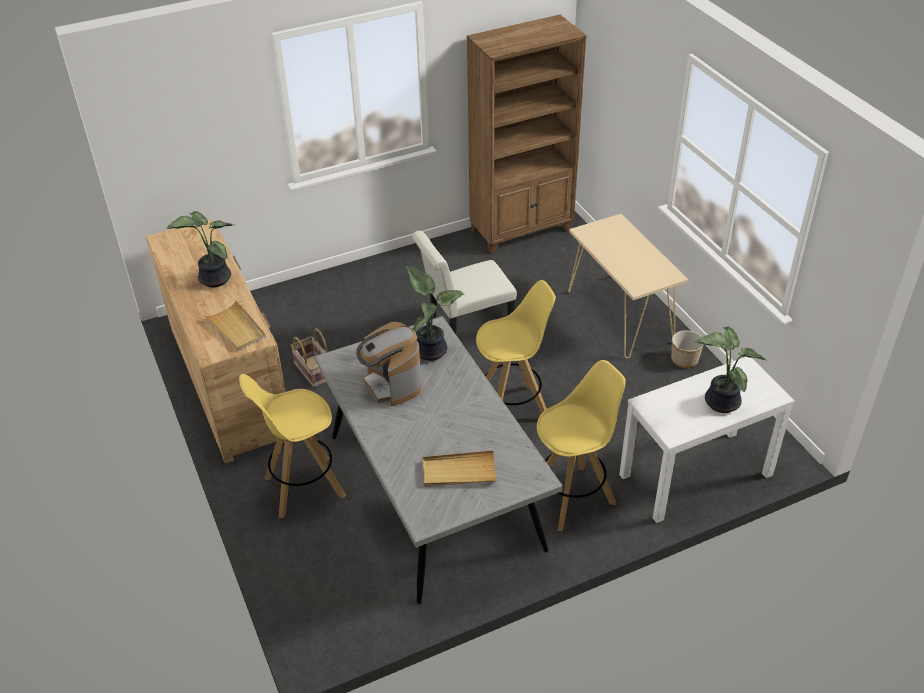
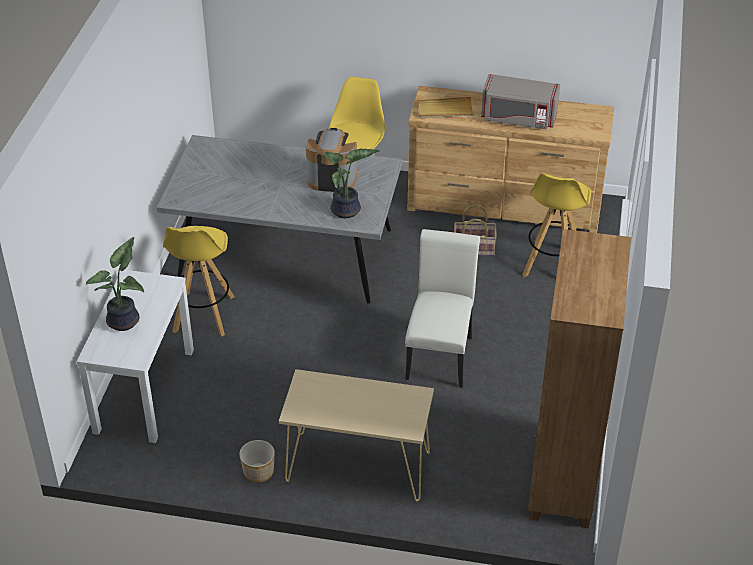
camera: 125 degrees right, 0 degrees up
(213, 279) = (518, 118): potted plant -> grey microwave
(458, 472) = (220, 172): beige tray -> none
(512, 409) = (319, 331): yellow stool -> yellow stool (552, 264)

